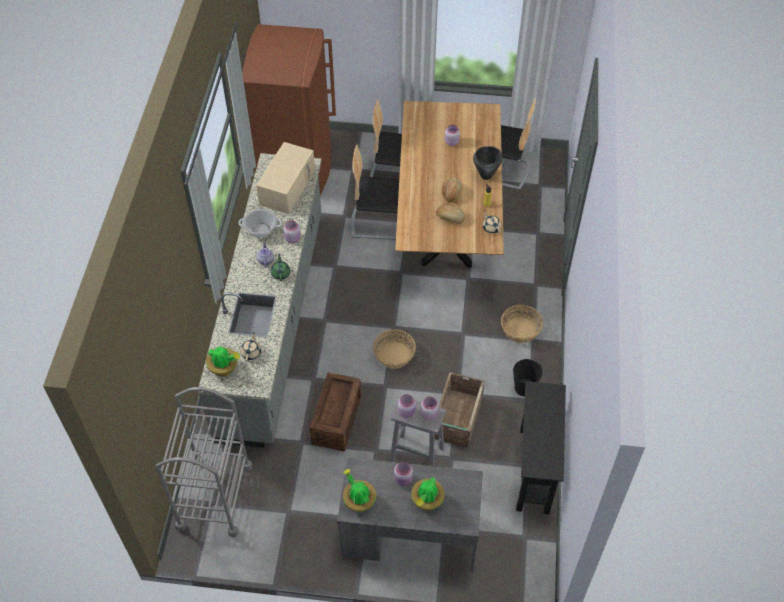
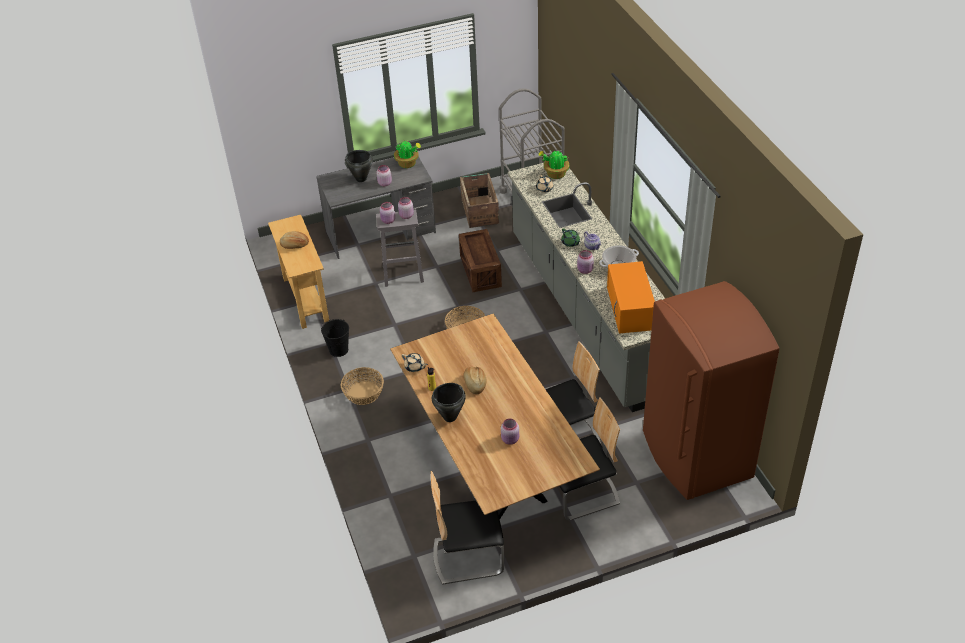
camera: 155 degrees right, 10 degrees down
(287, 186) = (630, 309): beige microwave -> orange microwave
(426, 502) = (361, 179): potted plant -> black cooking pot
(450, 218) = (461, 360): bread -> bread (294, 245)
(457, 418) = (385, 308): crate -> crate (480, 210)
(534, 470) = (305, 299): black console table -> beige console table

